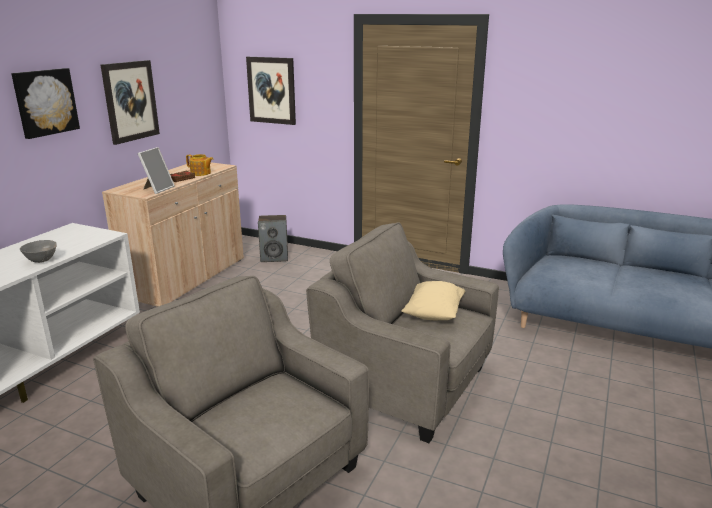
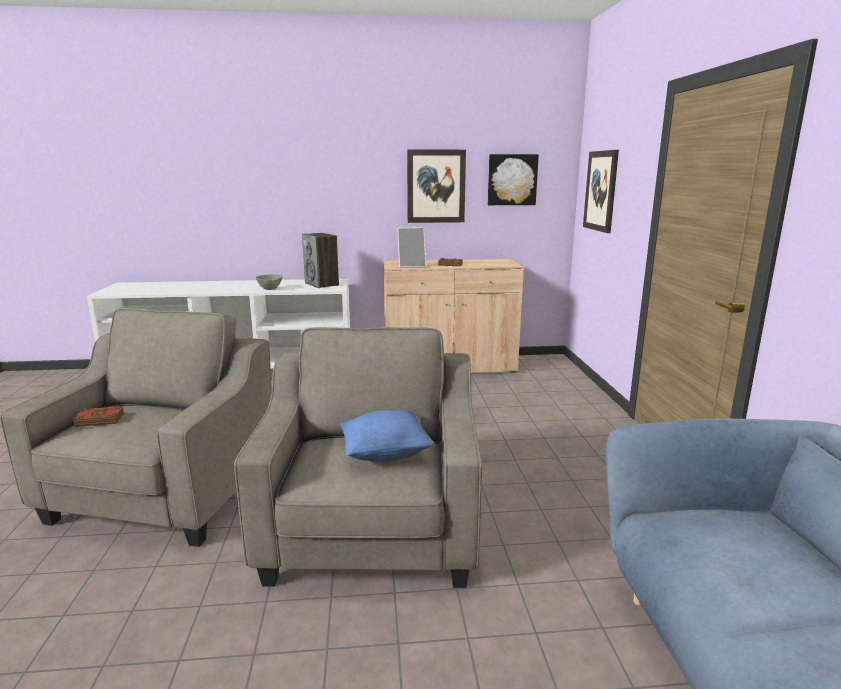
camera: 60 degrees right, 5 degrees down
(45, 102) = (344, 175): picture -> picture (512, 180)
(201, 173) = (476, 265): teapot -> none
(235, 428) = (100, 420): none -> brown book
(274, 258) = (545, 383): speaker -> speaker (322, 284)
(433, 314) = (386, 454): beige pillow -> blue pillow

